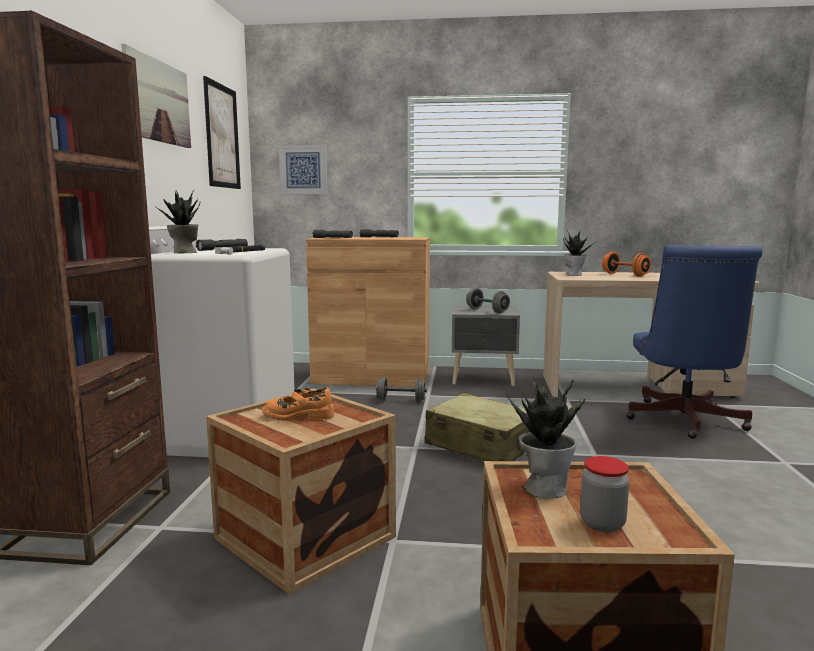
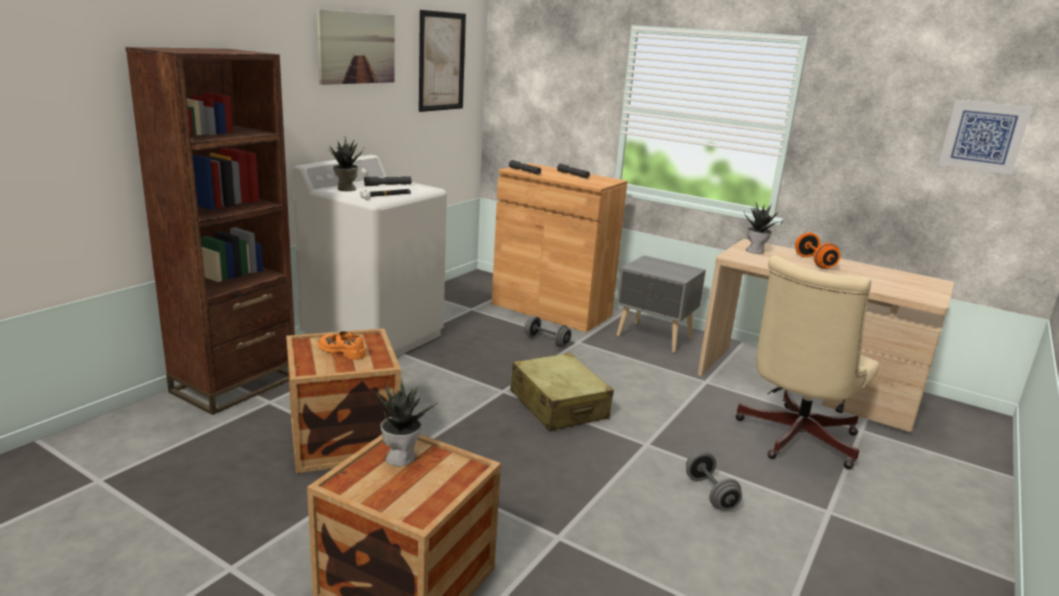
camera: 25 degrees right, 10 degrees up
(303, 170) = (528, 91): picture -> picture (983, 136)
(487, 311) = (663, 270): grey dumbbell -> grey dumbbell (710, 493)
(602, 523) = (391, 491): jar -> none
(684, 422) = (793, 439): blue office chair -> beige office chair

